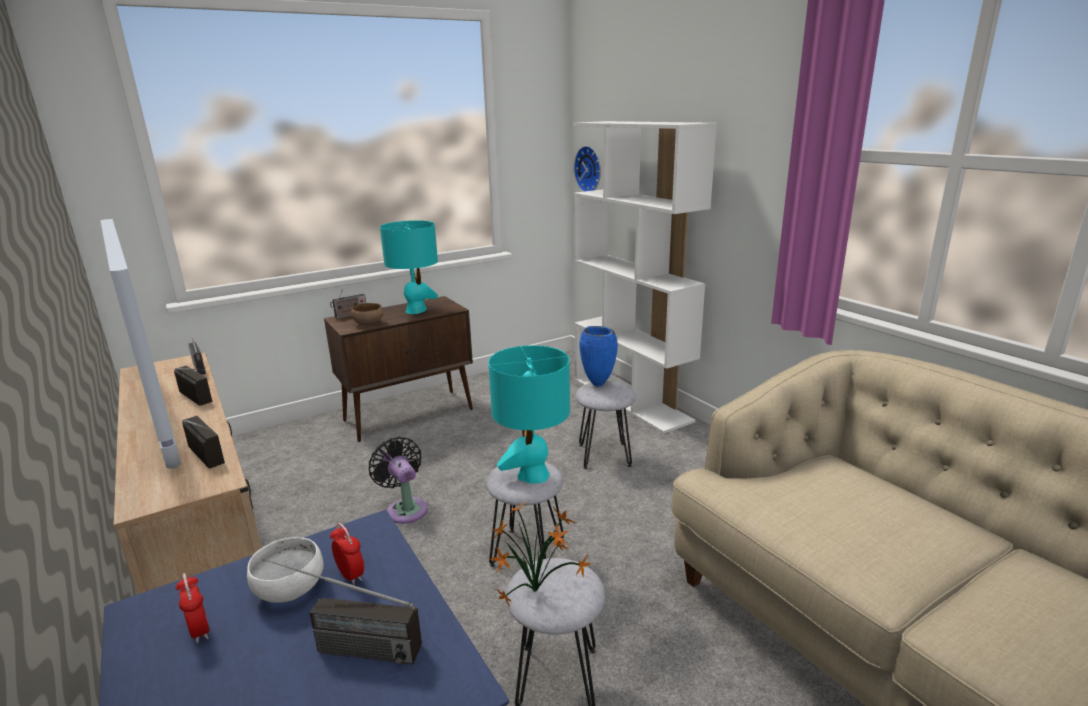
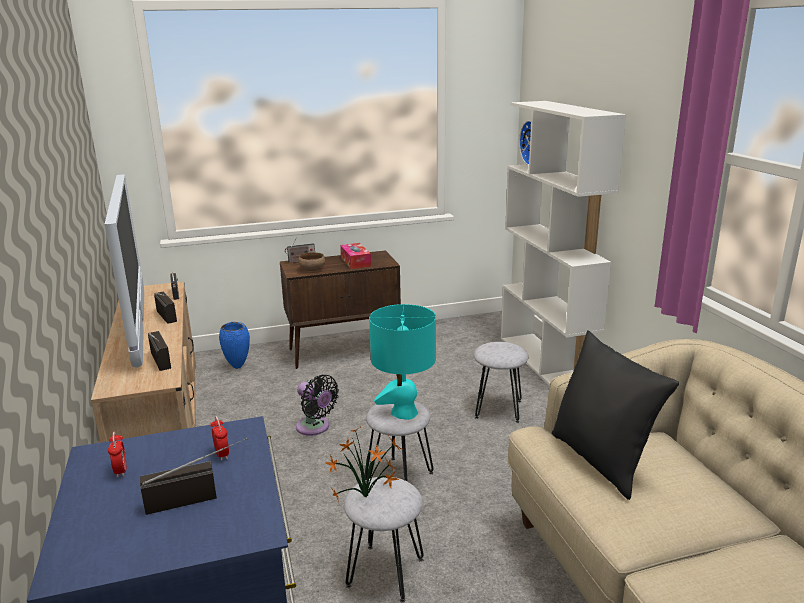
camera: 15 degrees right, 0 degrees up
(289, 588) = (181, 456): white bowl -> none
(343, 647) = (200, 496): radio -> radio turned 135 degrees clockwise
(405, 508) = (315, 427): black fan -> black fan turned 150 degrees clockwise
(416, 310) = (355, 261): turquoise table lamp -> tissue box
(598, 384) = (497, 344): blue vase -> blue vase (238, 367)
(796, 497) = (601, 460): none -> black pillow

